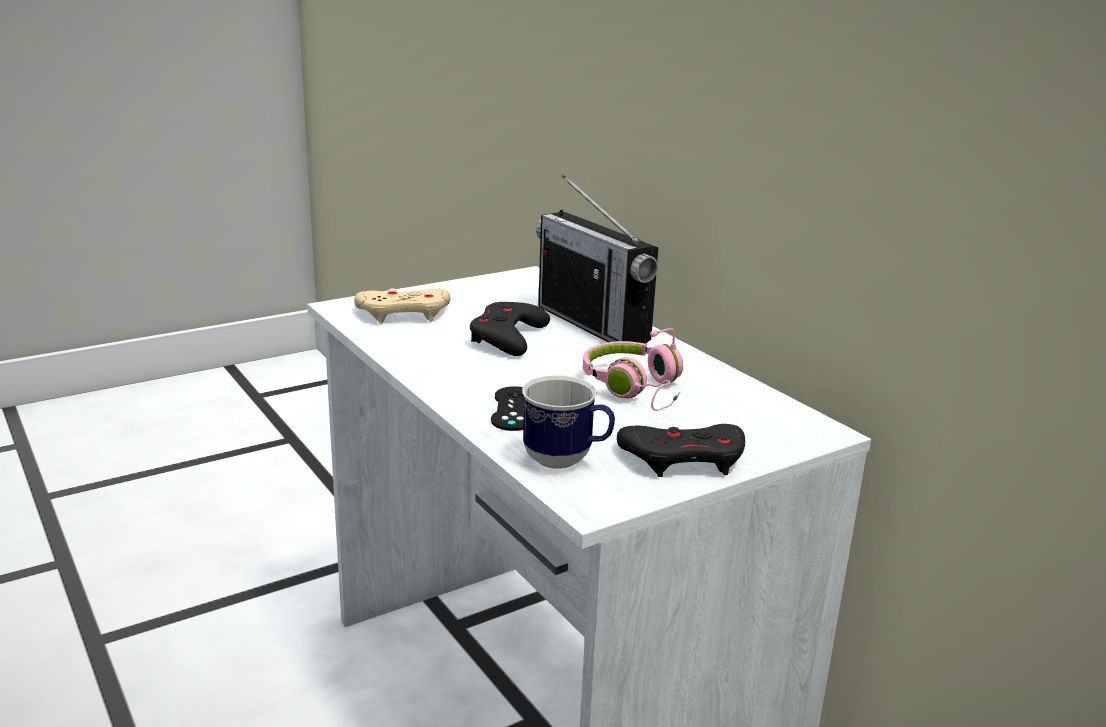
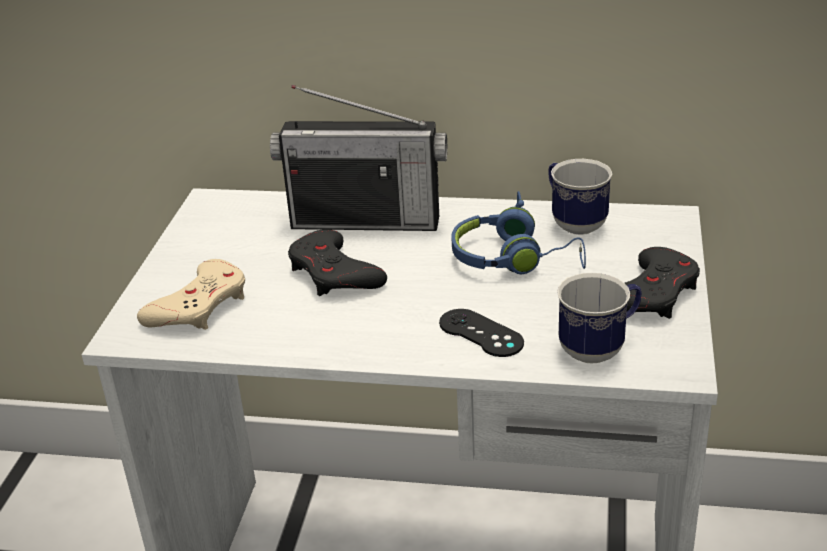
camera: 45 degrees left, 10 degrees up
(637, 389) = (515, 259): pink headphones -> blue headphones
(733, 394) = (573, 222): none -> mug

